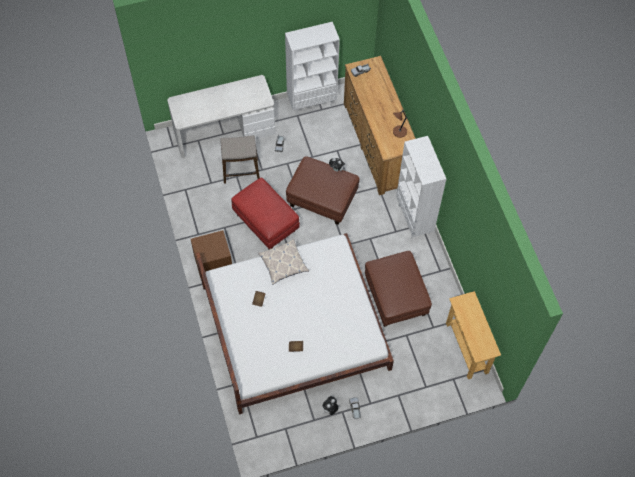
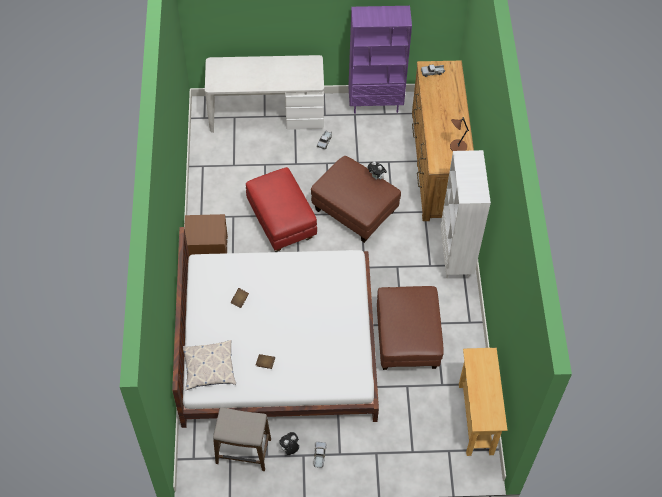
camera: 15 degrees right, 5 degrees down
(241, 171) = (271, 160): stool -> stool (243, 451)
(283, 264) = (281, 267): pillow -> pillow (209, 368)
(312, 102) = (375, 104): white bookcase -> purple bookcase

